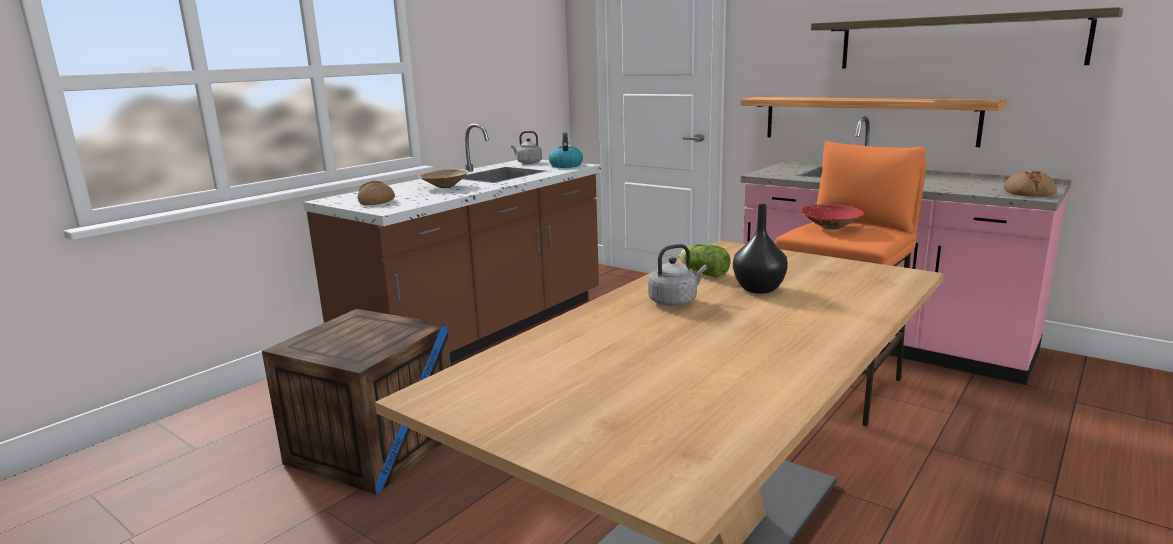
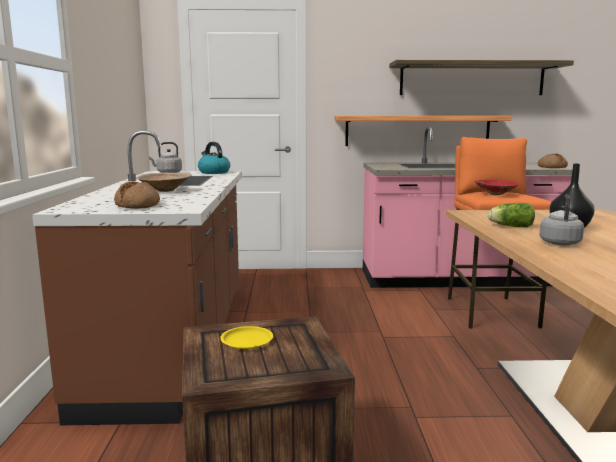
camera: 40 degrees left, 5 degrees down
(363, 329) = (246, 341): none -> yellow plate

